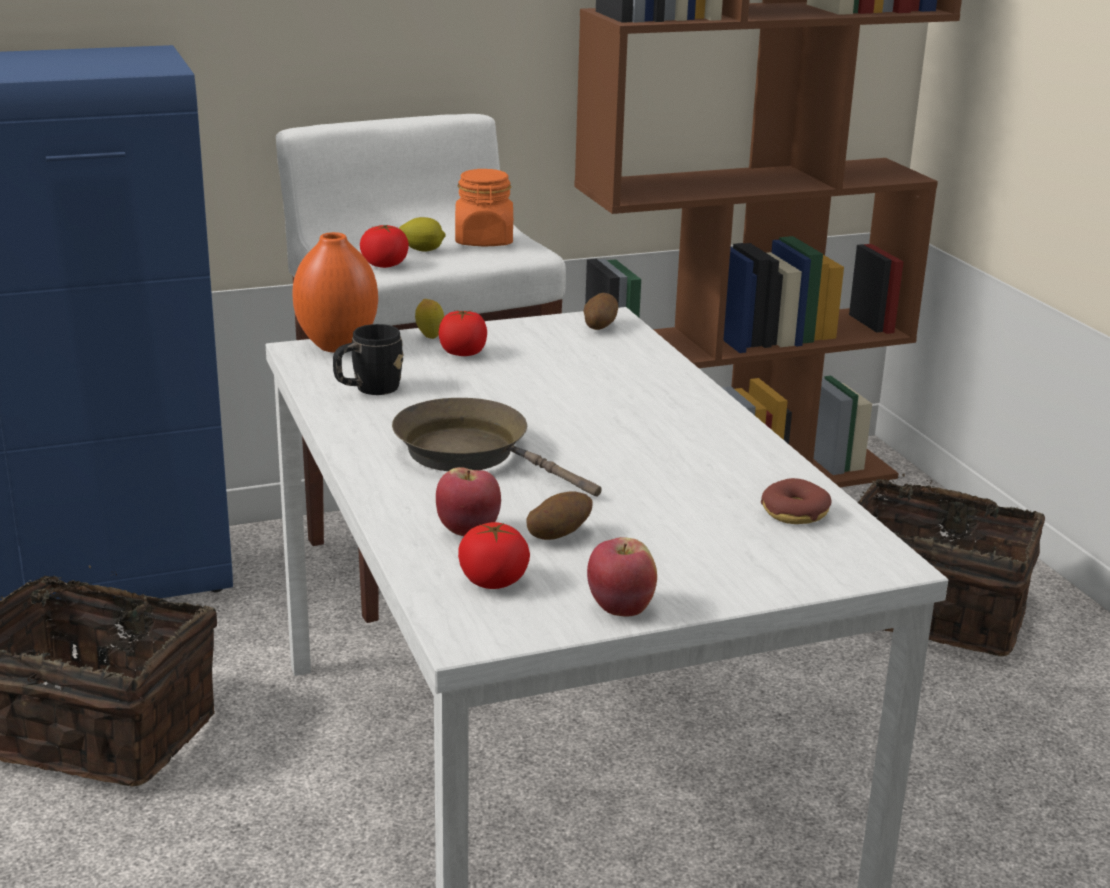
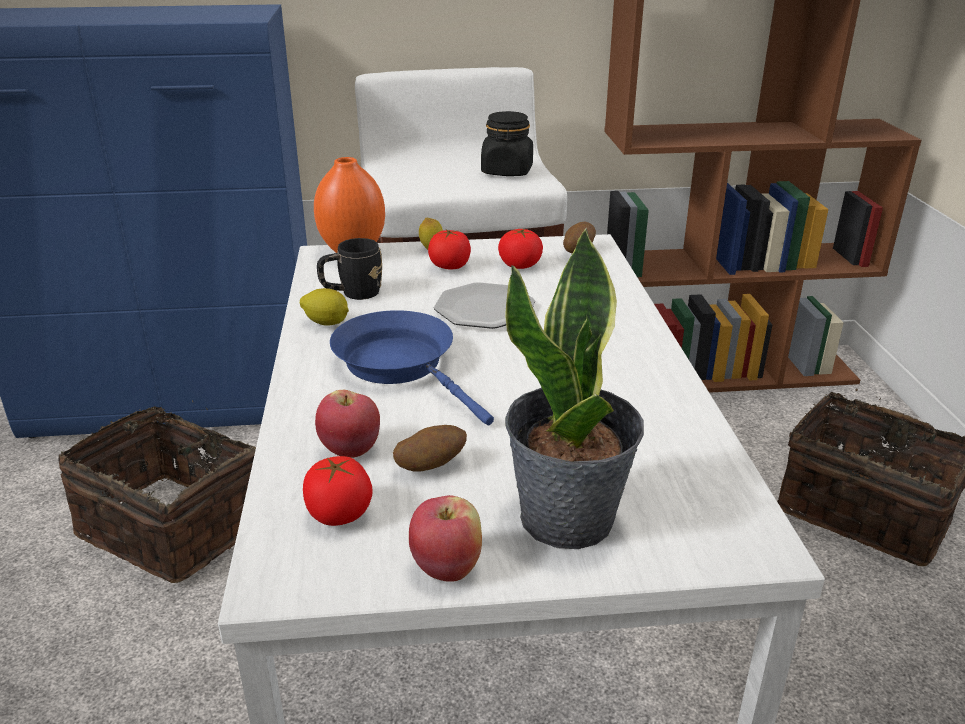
camera: 15 degrees right, 5 degrees up
(384, 265) = (415, 187): tomato -> tomato (520, 265)
(422, 250) = (453, 177): lemon -> lemon (327, 323)
(471, 454) = (401, 365): brown frying pan -> blue frying pan
(484, 241) = (507, 171): orange jar -> black jar
(529, 394) = (484, 310): none -> plate
(712, 561) = (568, 518): none -> potted plant
(795, 512) = (680, 466): donut -> none

